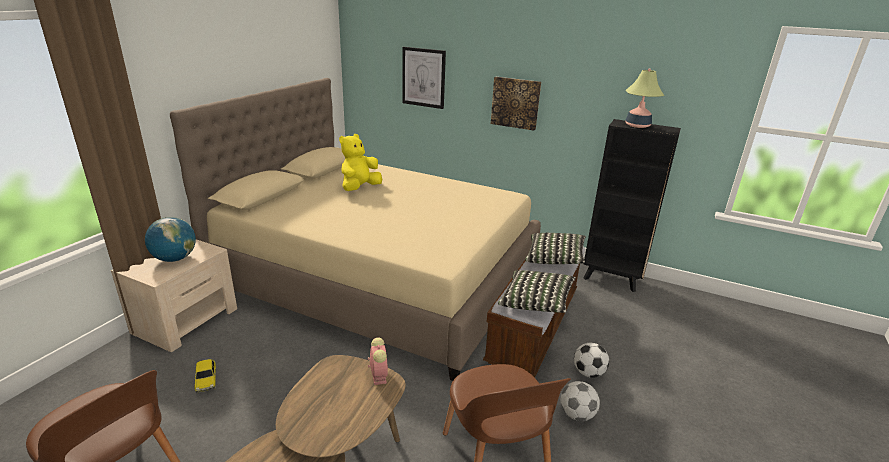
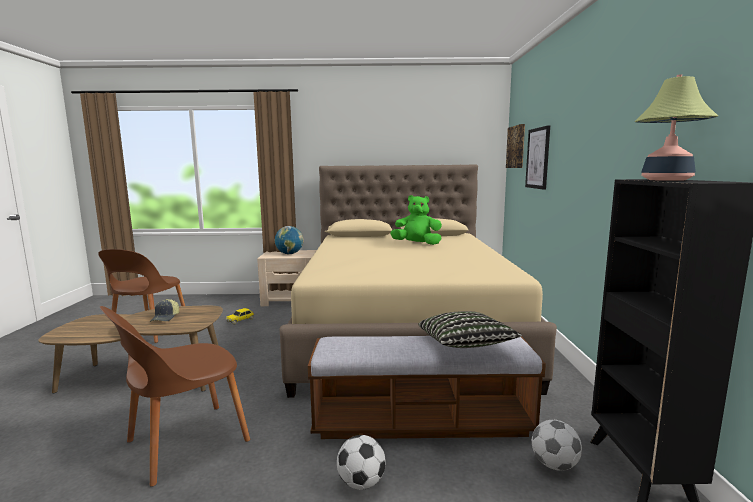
camera: 65 degrees right, 15 degrees down
(334, 404) = (166, 318): none -> cap
(360, 188) = (417, 244): yellow plush toy -> green plush toy
(378, 375) = (202, 321): alarm clock -> none
(515, 103) = (588, 173): picture -> picture (516, 147)
(536, 302) = (349, 350): pillow -> none
(577, 414) = (274, 485): football -> football (554, 465)

